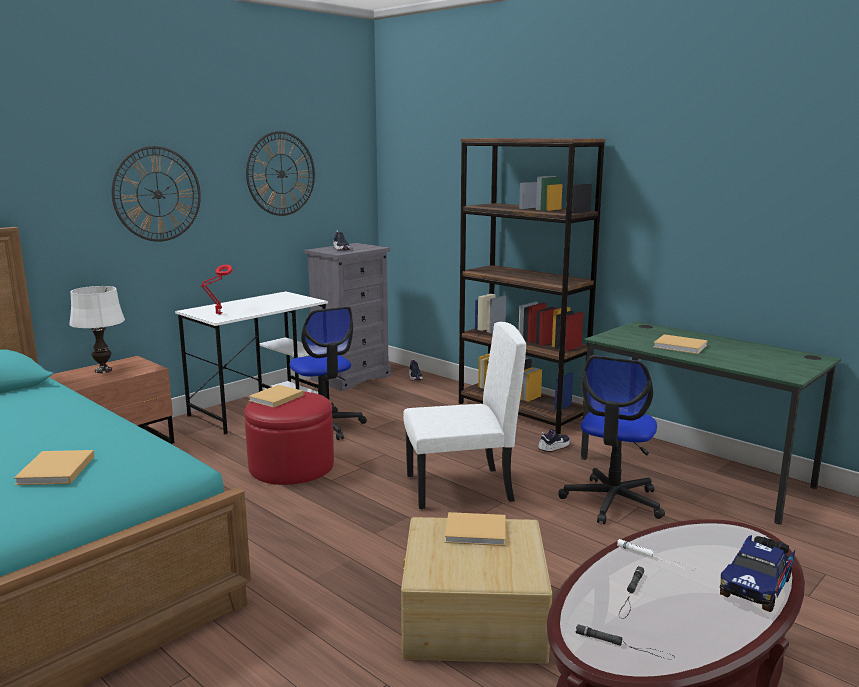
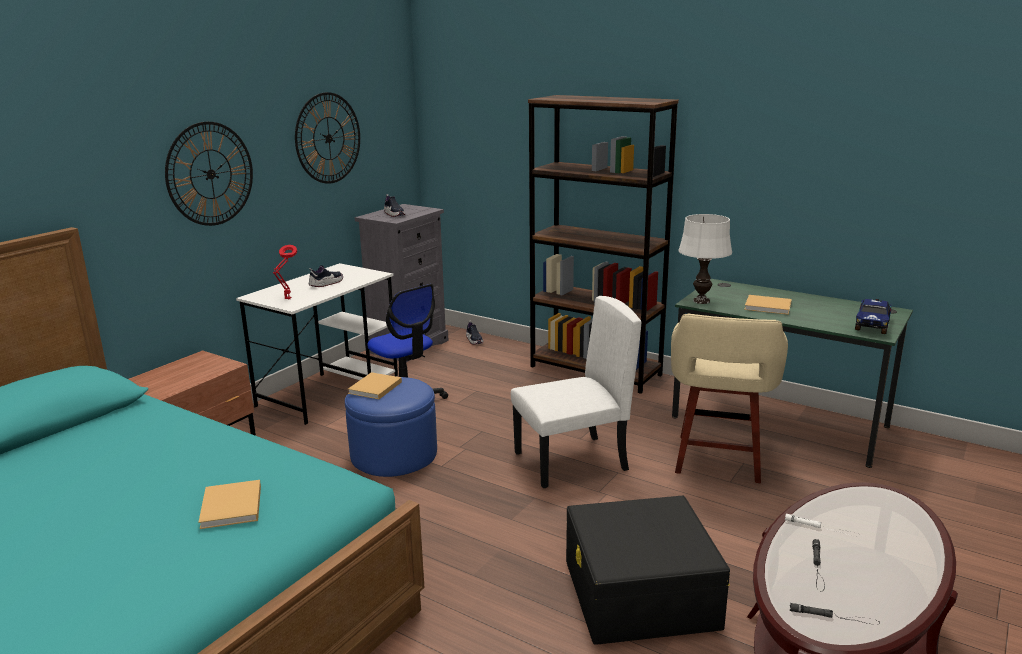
camera: 10 degrees left, 5 degrees up
(103, 370) = (176, 372): white table lamp -> white table lamp (701, 301)
(291, 466) = (394, 455): red ottoman -> blue ottoman
(473, 617) = (640, 594): beige storage box -> black storage box
(478, 531) = (636, 514): beige book -> none
(554, 447) = (642, 408): shoe -> shoe (326, 284)
(612, 501) = (718, 460): office chair -> beige stool
(757, 585) = (915, 544): toy truck -> toy truck (872, 324)

